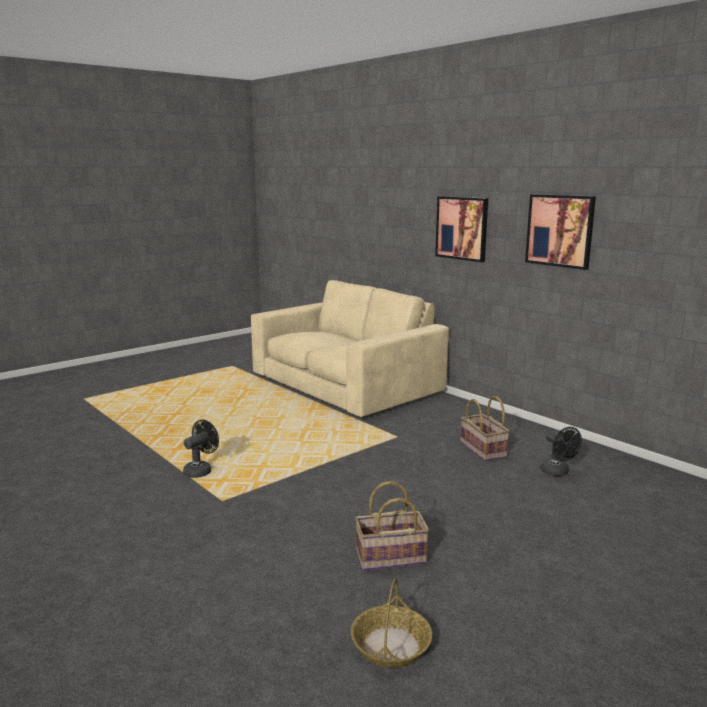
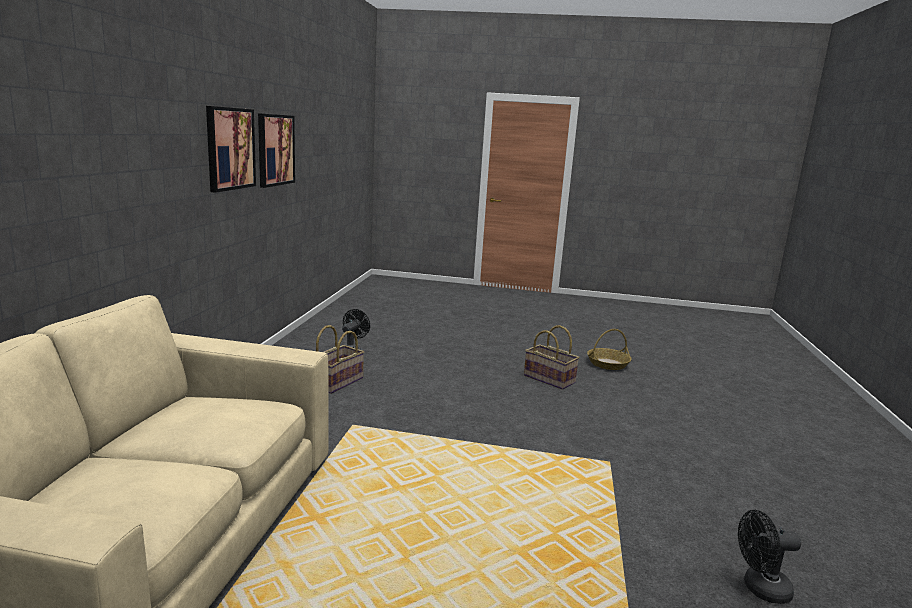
camera: 130 degrees left, 0 degrees up
(201, 470) = (594, 508): black fan -> black fan (760, 589)
(462, 228) = (134, 162): picture -> picture (275, 150)

